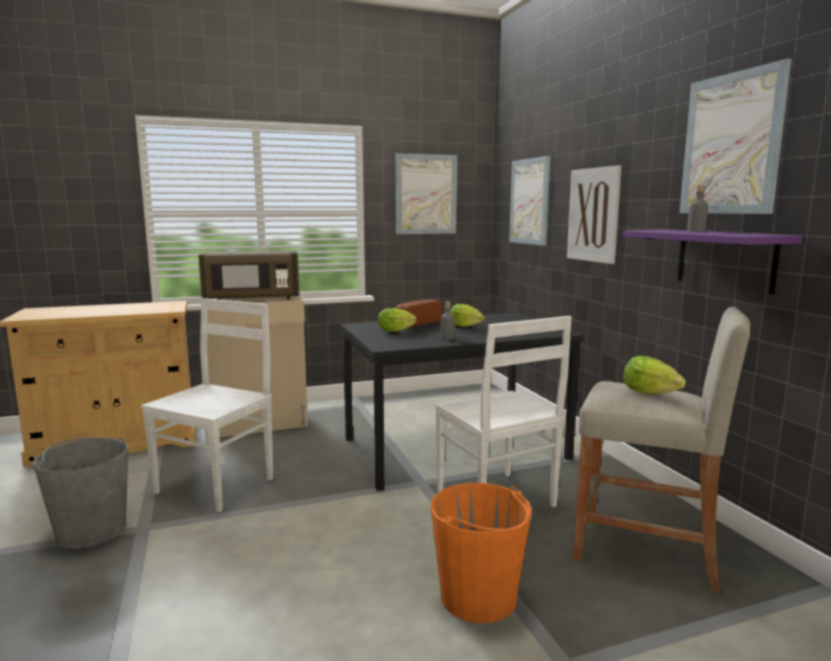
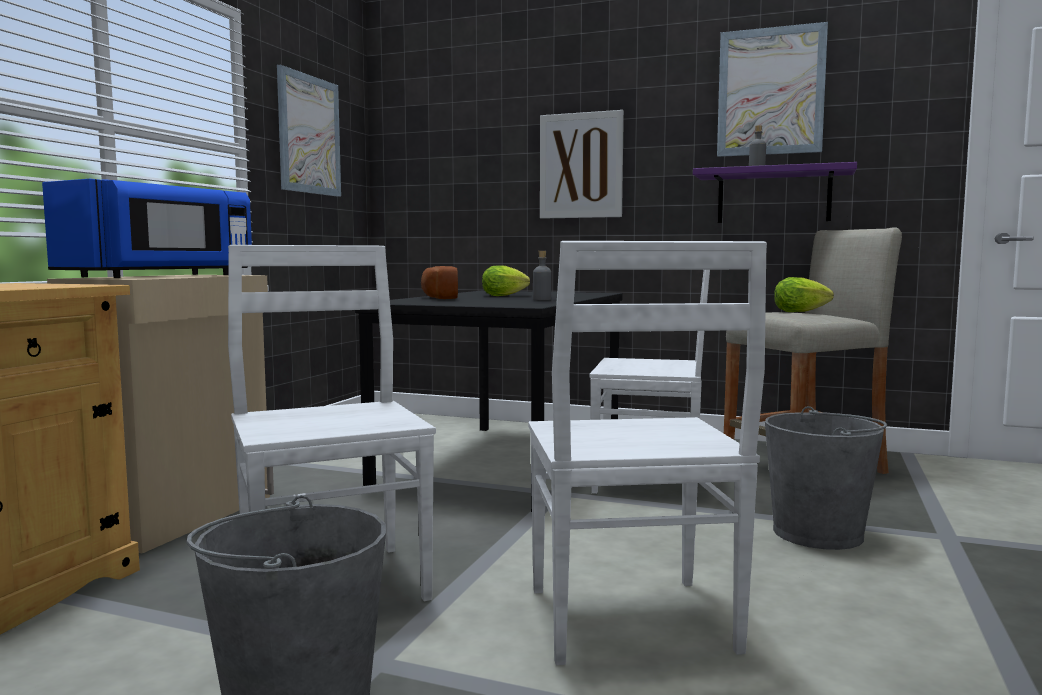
camera: 50 degrees left, 5 degrees down
(238, 574) = (631, 623): none -> white chair
(252, 299) = (162, 276): brown microwave -> blue microwave
(397, 331) = (462, 301): lettuce -> none
(478, 597) = (818, 533): orange bucket -> grey bucket
(529, 201) = (453, 155): picture -> none

